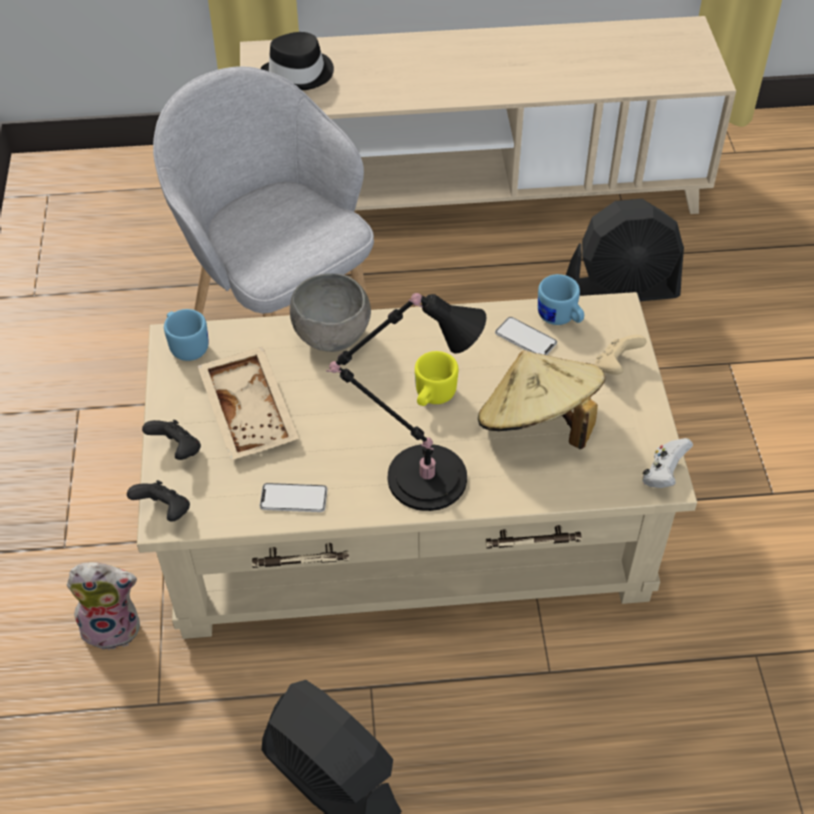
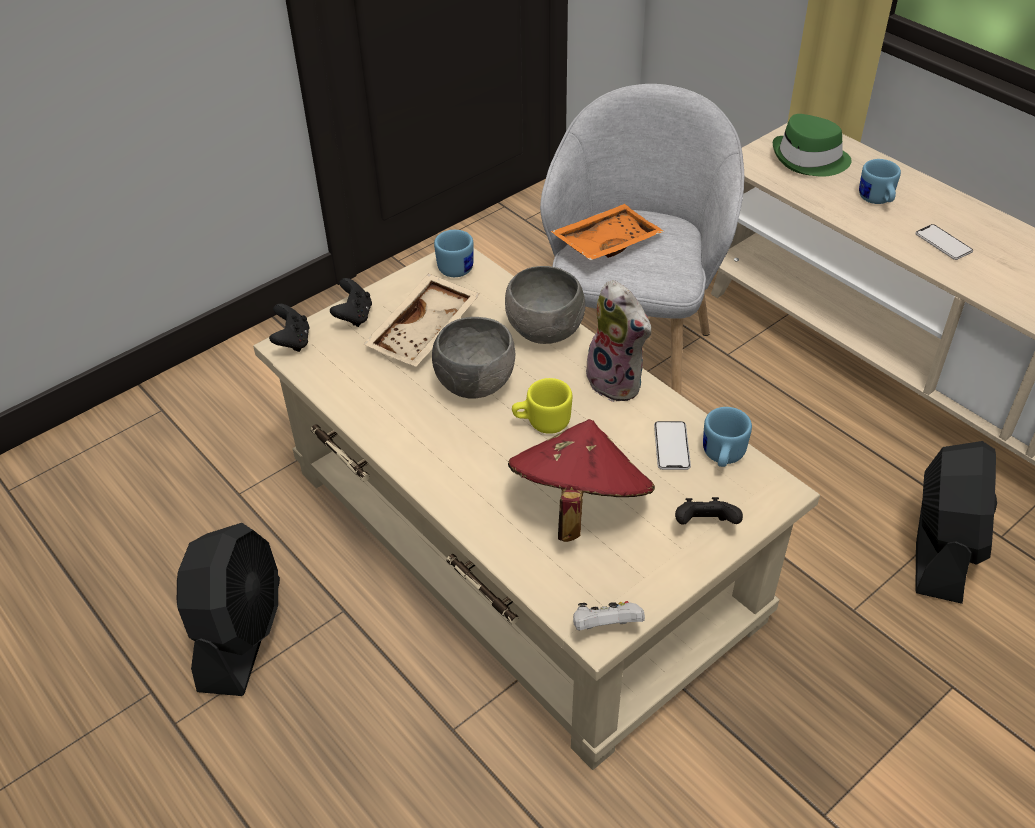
camera: 55 degrees right, 5 degrees down
(113, 626) = (284, 431): plush toy -> plush toy (618, 382)
(256, 242) = (605, 243): none -> orange tray
(293, 498) = (362, 400): phone -> phone (943, 243)
(299, 73) = (810, 159): black hat -> green hat
(349, 414) = (476, 385): none -> grey bowl
(386, 74) = (877, 200): none -> blue mug
(420, 477) = (448, 460): black table lamp -> none
(537, 424) = (578, 505): beige hat -> red hat
(615, 367) = (704, 525): beige game controller -> black game controller
(622, 290) = (941, 548): black fan -> black fan turned 120 degrees counterclockwise

